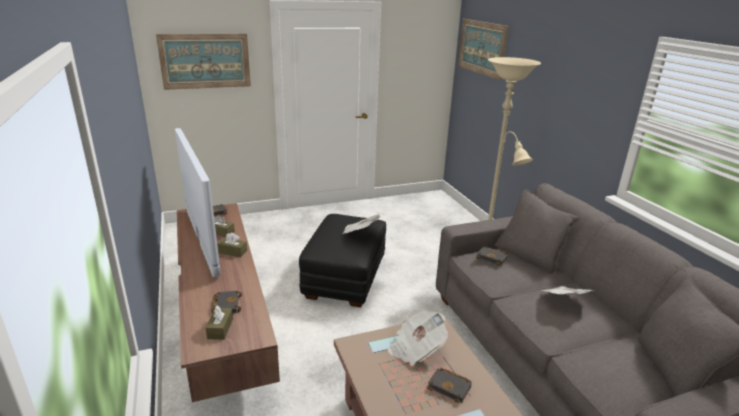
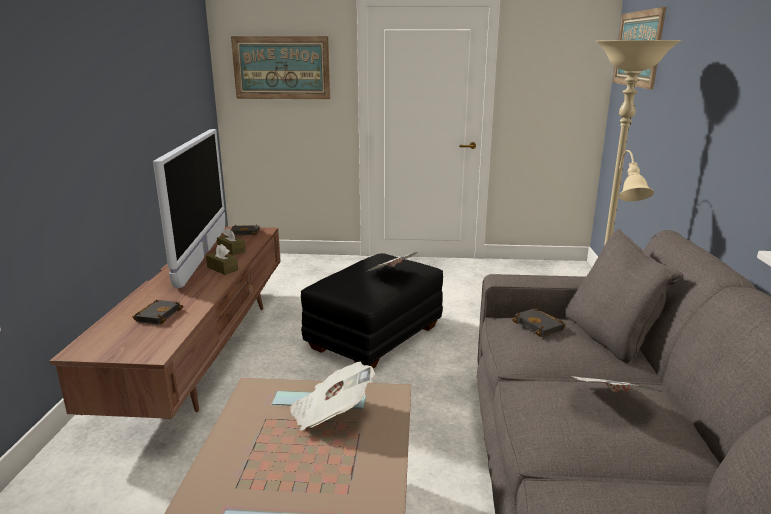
camera: 25 degrees right, 5 degrees down
(220, 329) = (125, 336): brown tissue box -> none
(450, 387) = (330, 474): black book -> none

